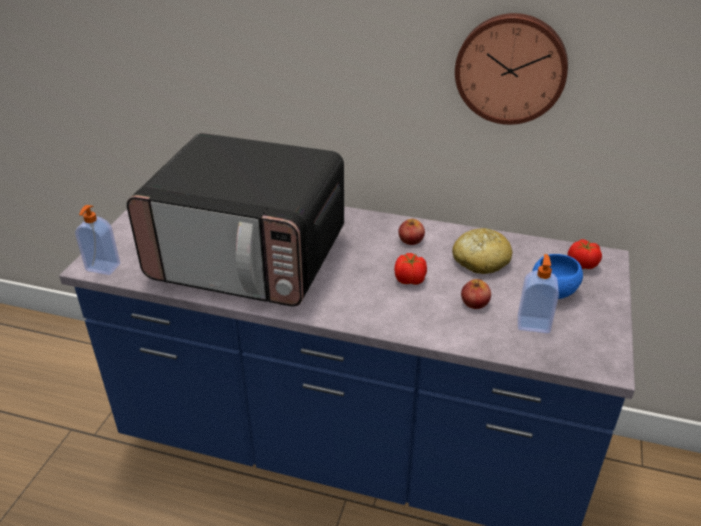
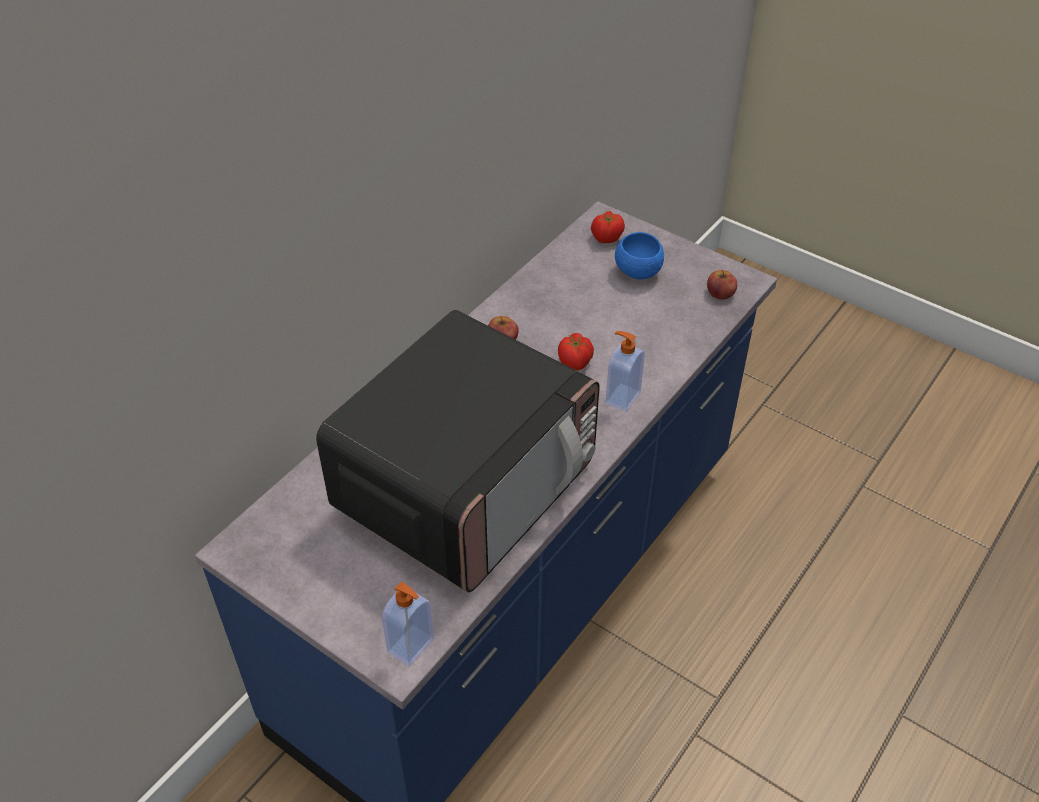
camera: 70 degrees left, 10 degrees up
(474, 302) = (631, 328): apple -> apple (720, 293)
(480, 260) = (566, 301): bread -> none
(511, 68) = (500, 109): wall clock -> none
(533, 324) = (677, 302): soap dispenser -> soap dispenser (621, 397)

